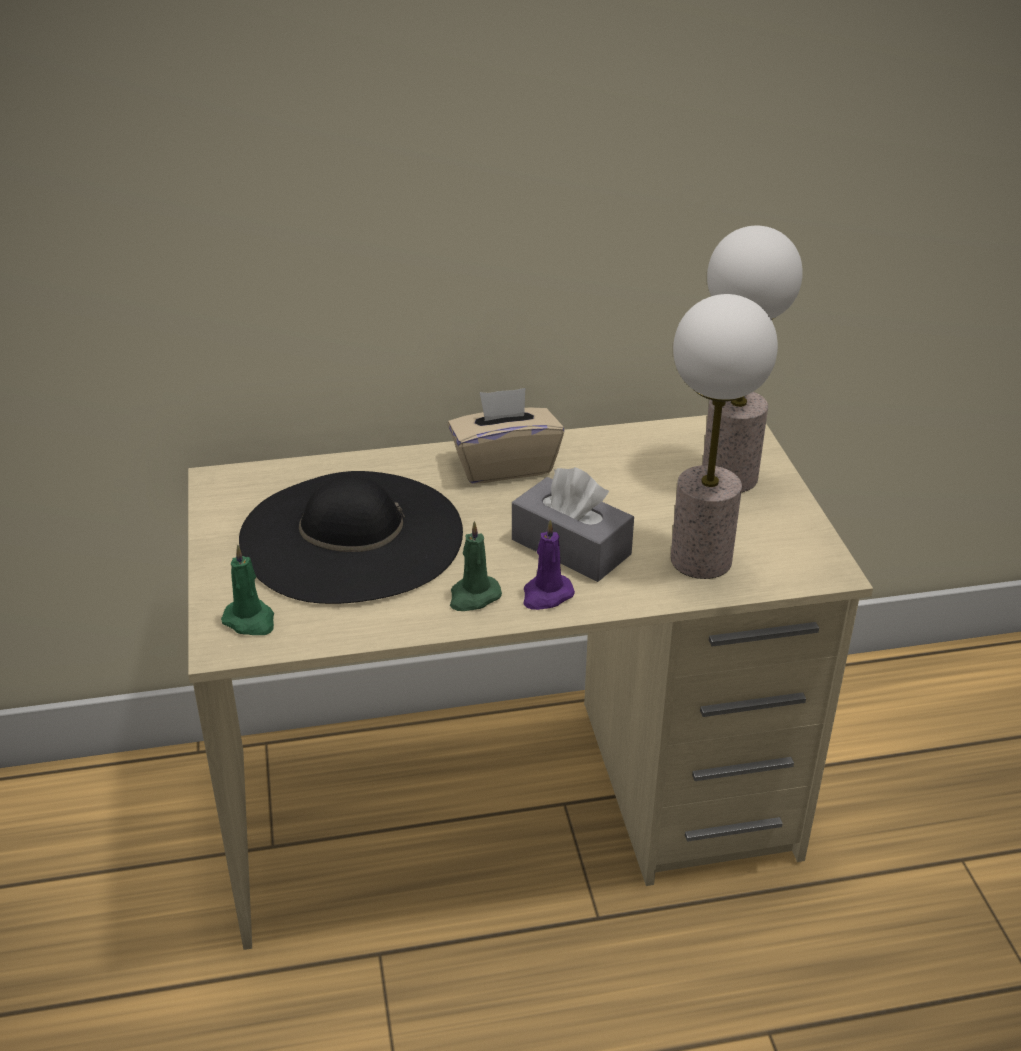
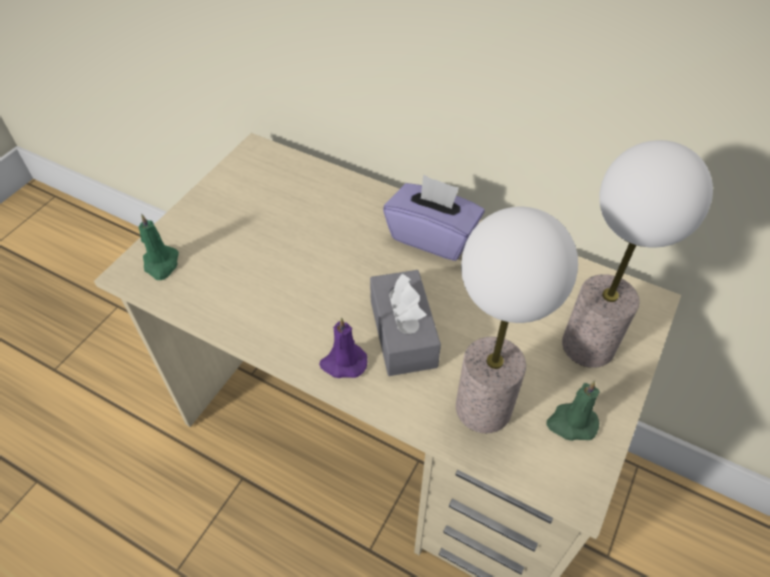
camera: 40 degrees right, 15 degrees up
(351, 536) = (280, 236): black hat -> none
(473, 596) = (298, 332): green candle -> green candle (571, 423)
(504, 465) = (432, 236): beige tissue box -> purple tissue box

